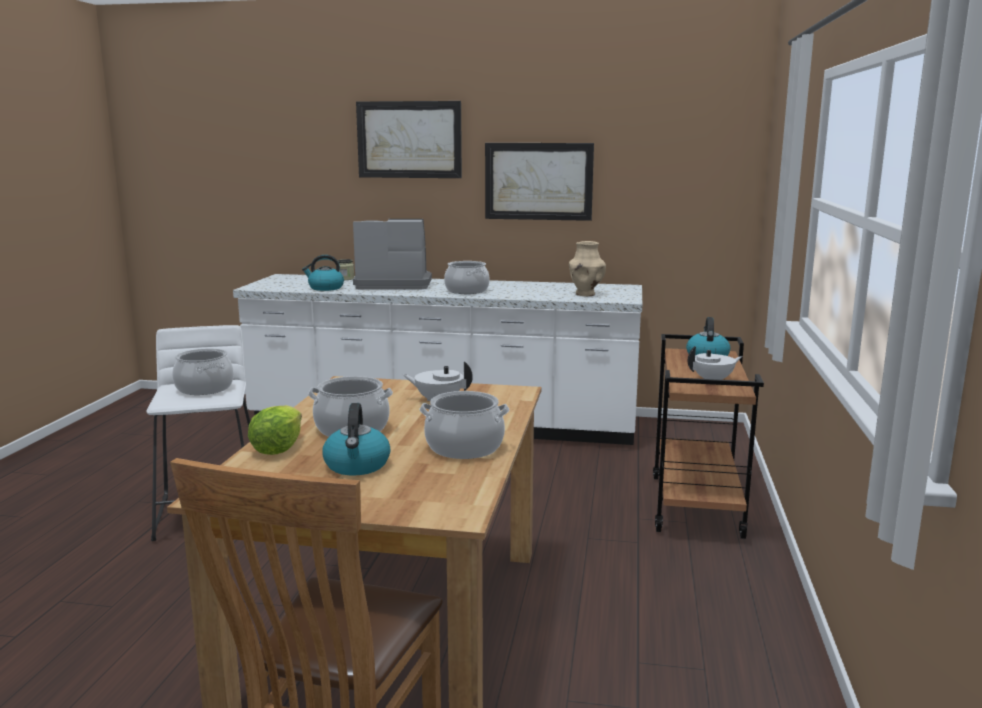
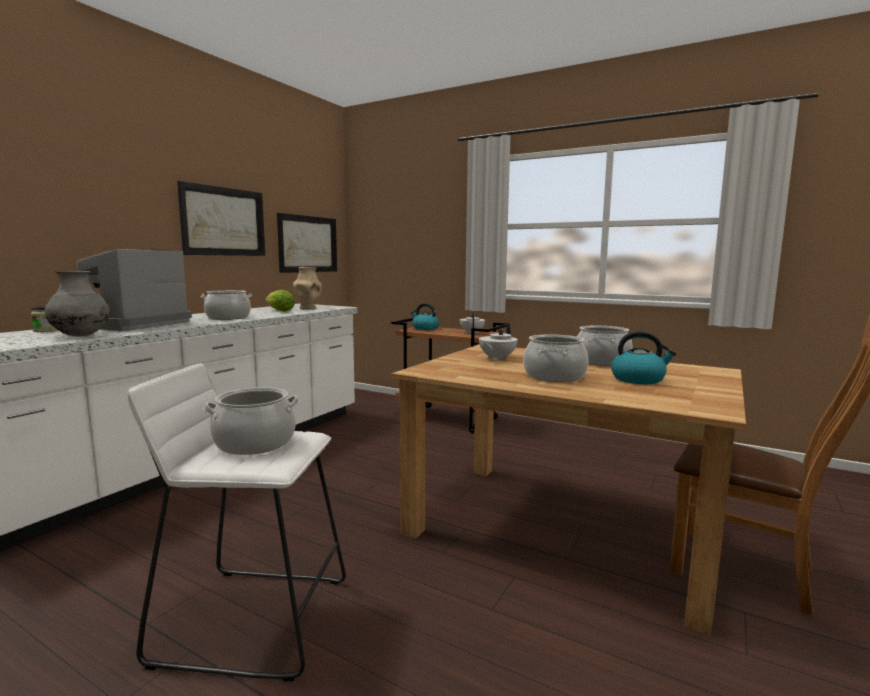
camera: 70 degrees left, 5 degrees down
(277, 448) = (598, 393): lettuce -> lettuce (280, 311)
(325, 288) = (81, 336): kettle -> grey vase
(409, 139) = (95, 166): picture -> picture (308, 244)

